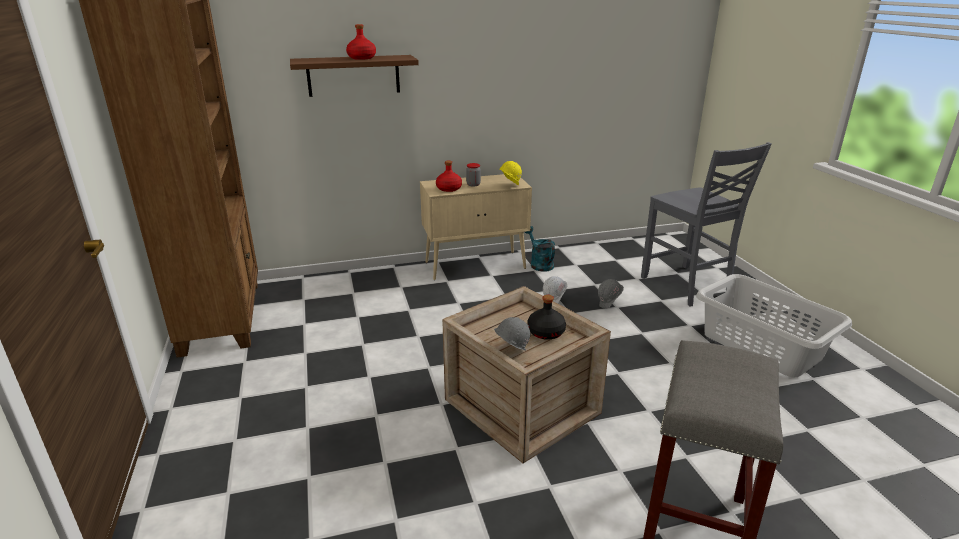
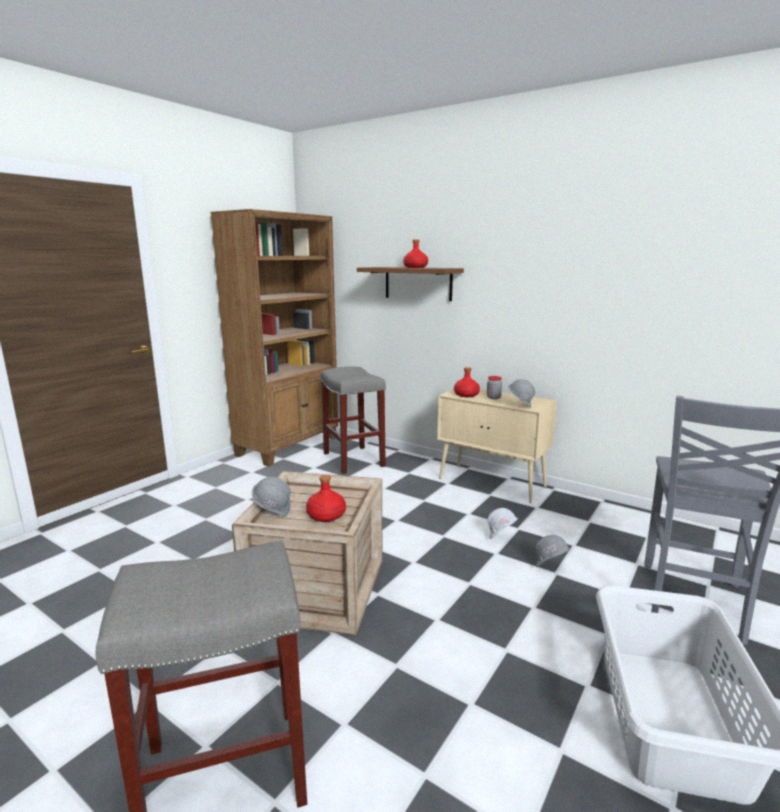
camera: 50 degrees right, 10 degrees down
(328, 298) = (354, 460): none -> grey stool
(509, 186) = (520, 406): yellow hard hat -> grey hard hat
(539, 264) = (552, 505): turquoise watering can -> none
(546, 332) = (326, 516): black bottle -> red bottle

